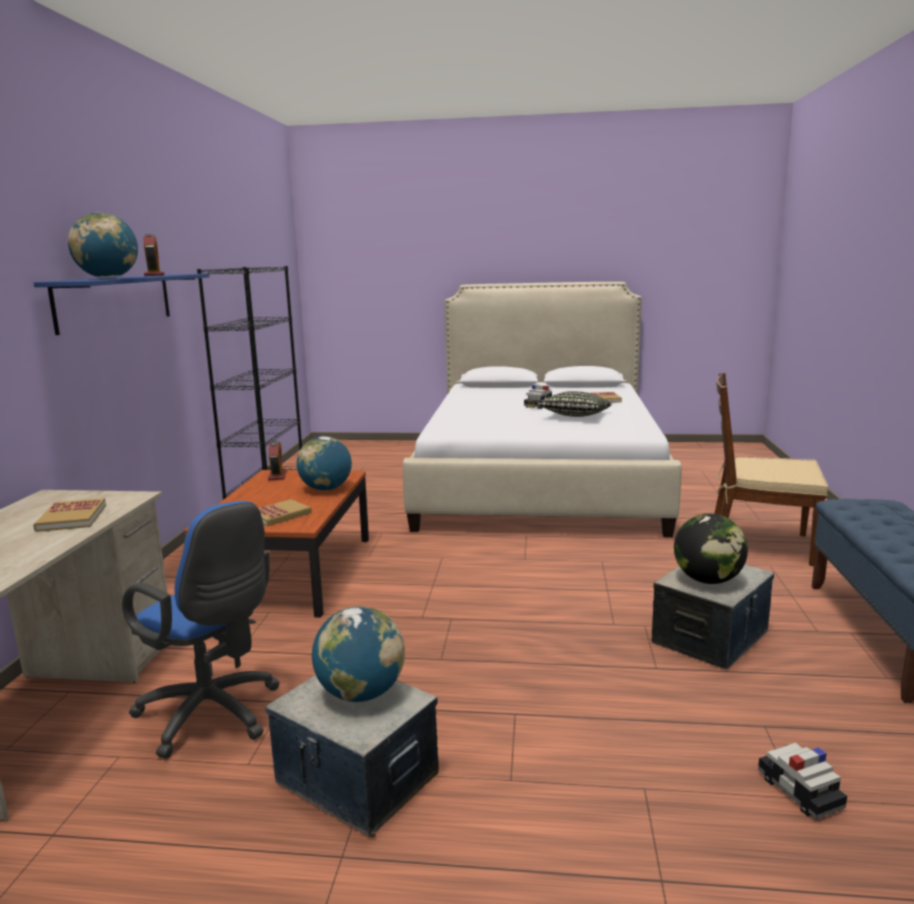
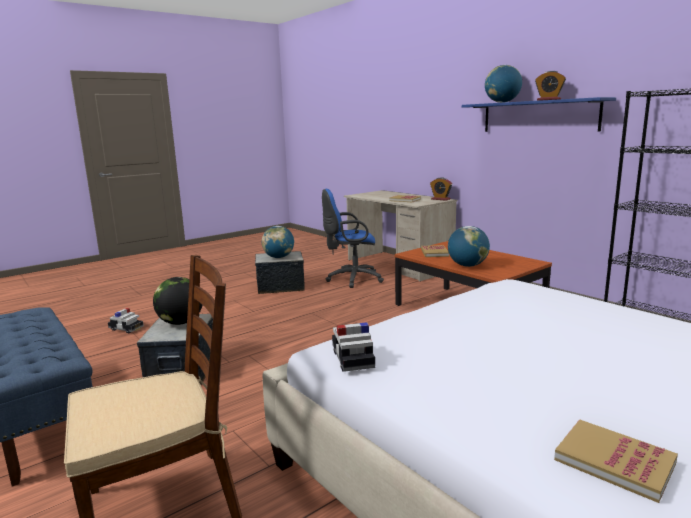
camera: 135 degrees right, 0 degrees up
(277, 476) = (524, 262): alarm clock -> alarm clock (440, 199)
(539, 405) = (603, 367): toy car -> toy car (352, 359)
(575, 417) = (483, 358): pillow -> none

